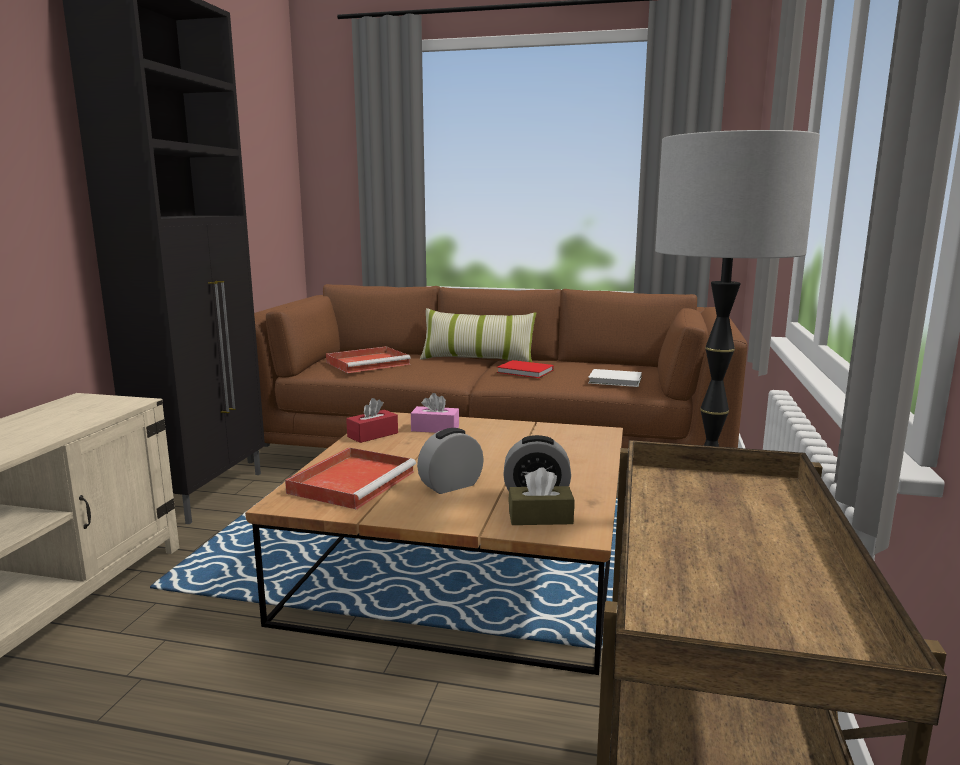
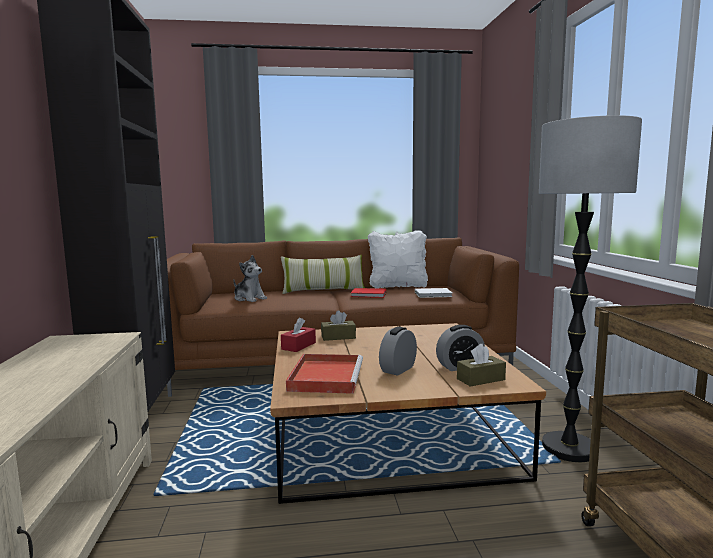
camera: 20 degrees left, 5 degrees down
(369, 363) = (249, 299): red tray -> plush toy
(435, 429) = (338, 337): pink tissue box -> brown tissue box
(585, 363) = (398, 287): none -> white pillow

